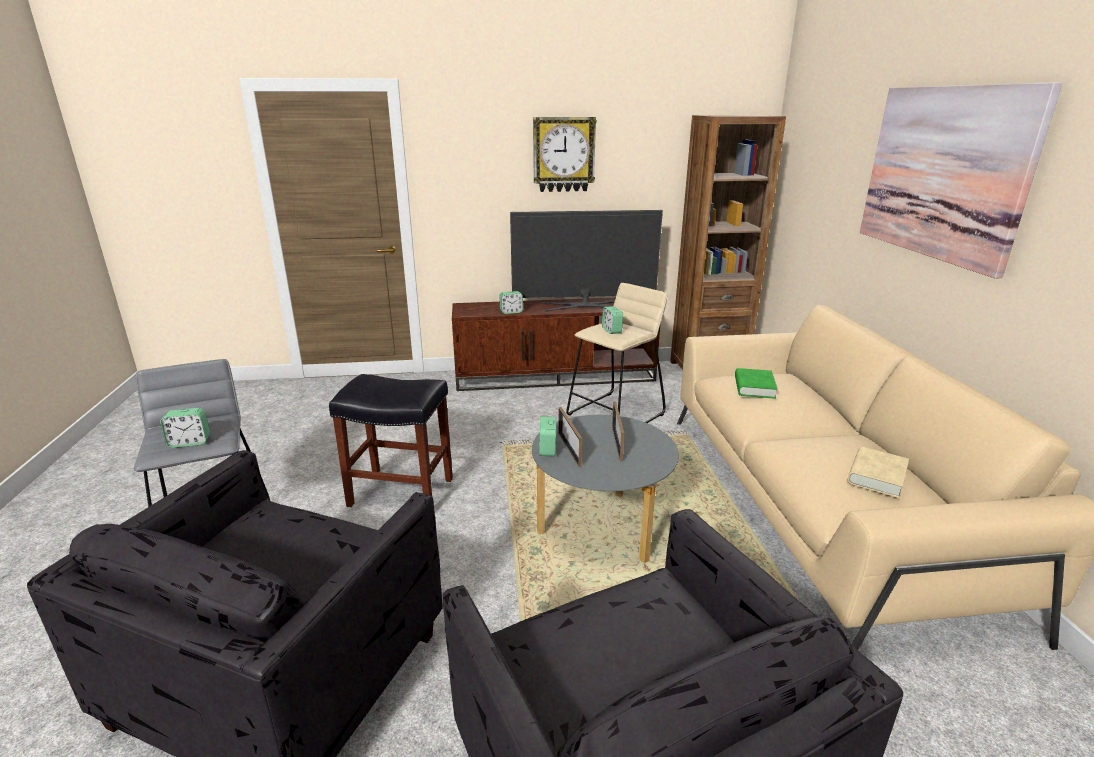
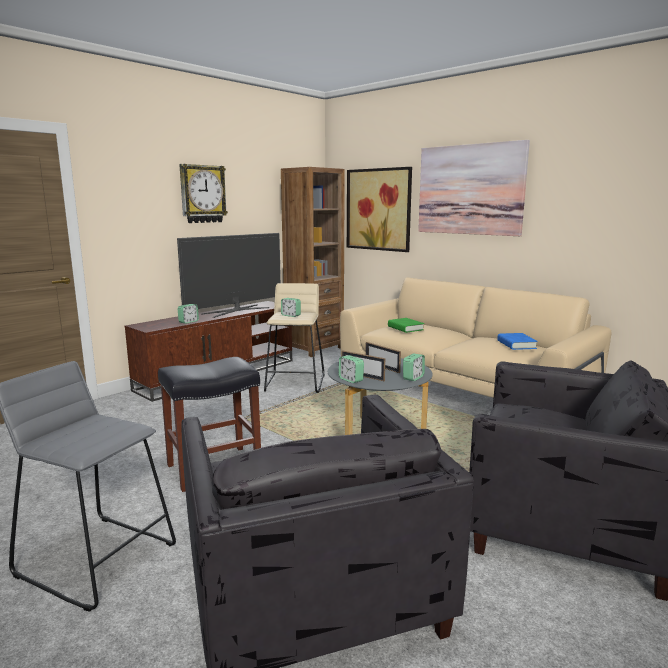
camera: 40 degrees left, 10 degrees down
(189, 442) = (103, 436): alarm clock -> alarm clock (413, 378)
(824, 185) = (378, 209): none -> picture
(876, 476) = (516, 344): beige book -> blue book

